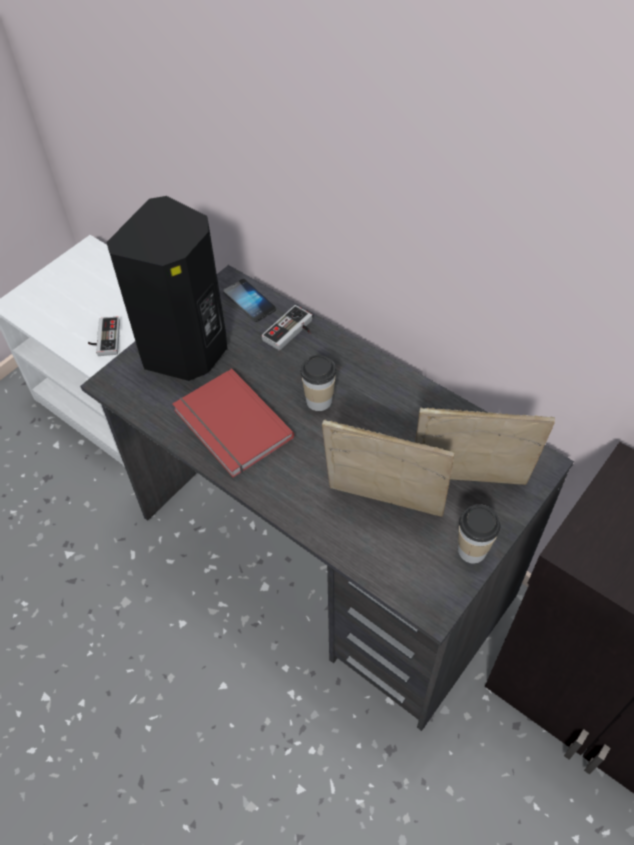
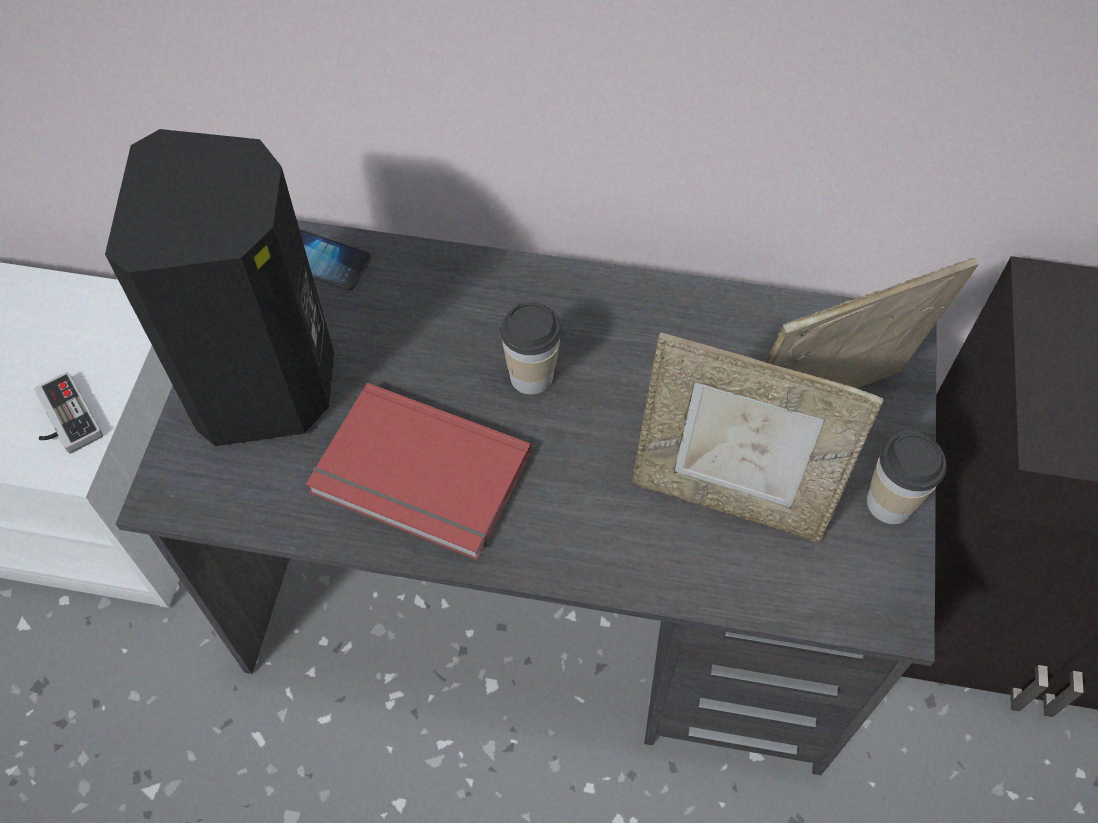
camera: 30 degrees left, 5 degrees up
(291, 332) = (420, 284): game controller -> none
(383, 507) = (729, 498): picture frame -> picture frame turned 150 degrees counterclockwise

